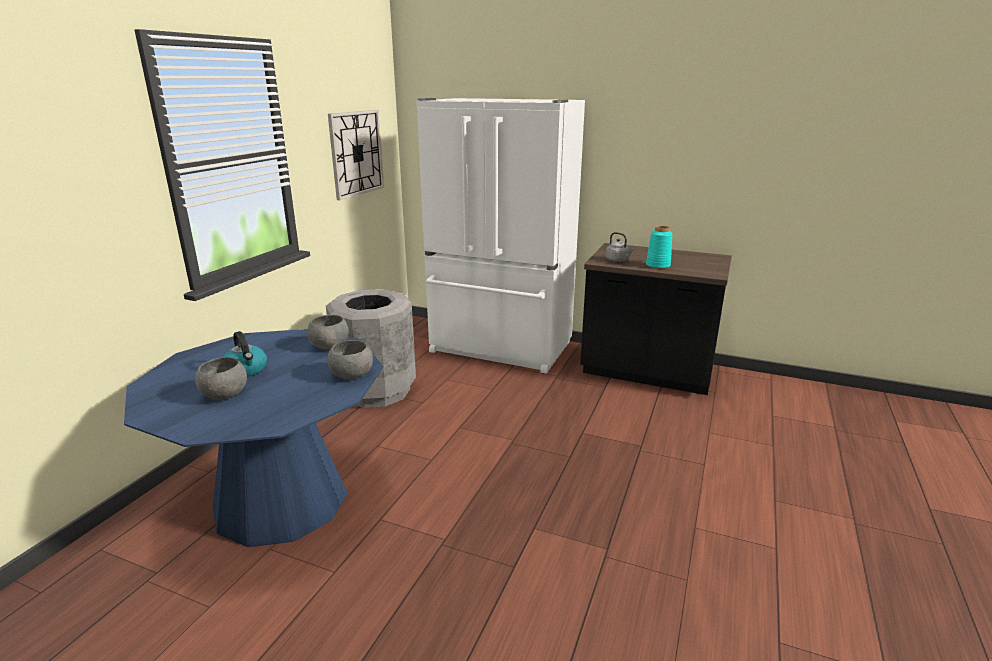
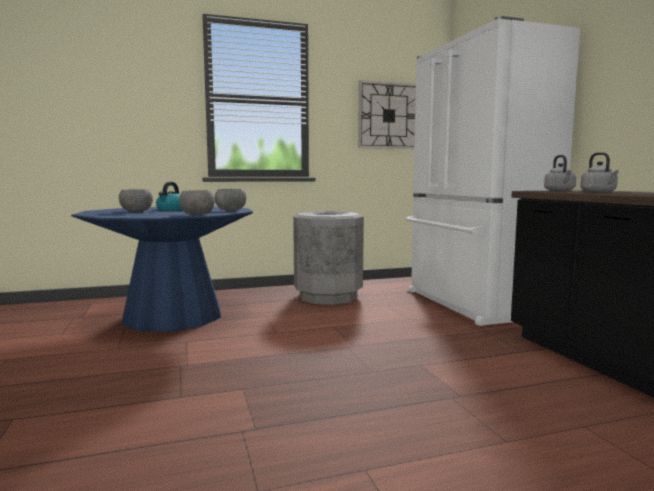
camera: 50 degrees right, 15 degrees down
(658, 265) = (599, 192): turquoise vase -> grey kettle

